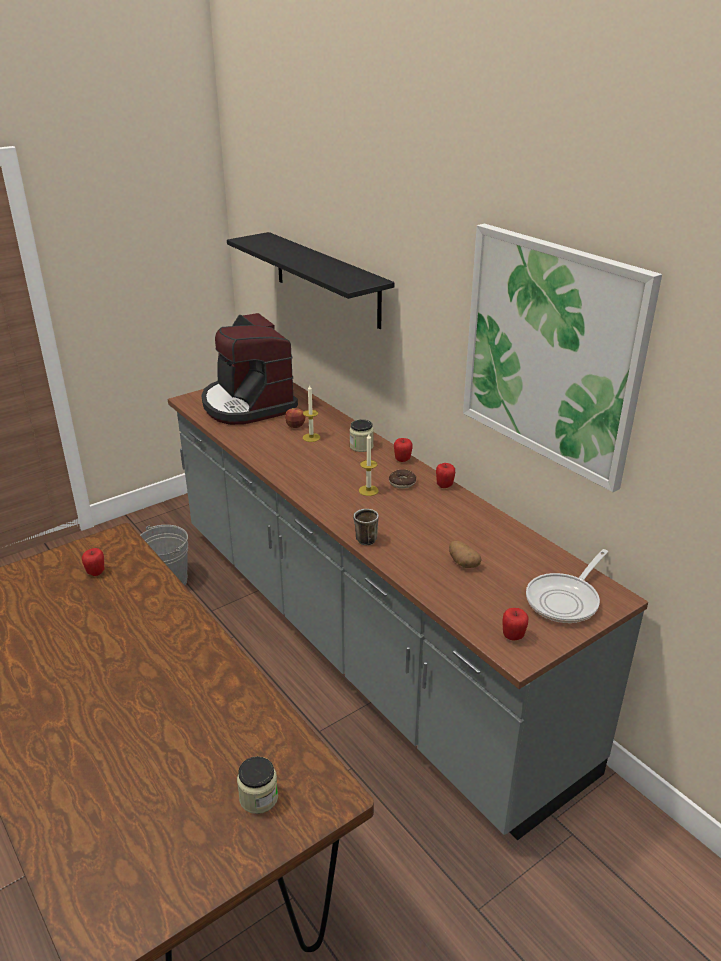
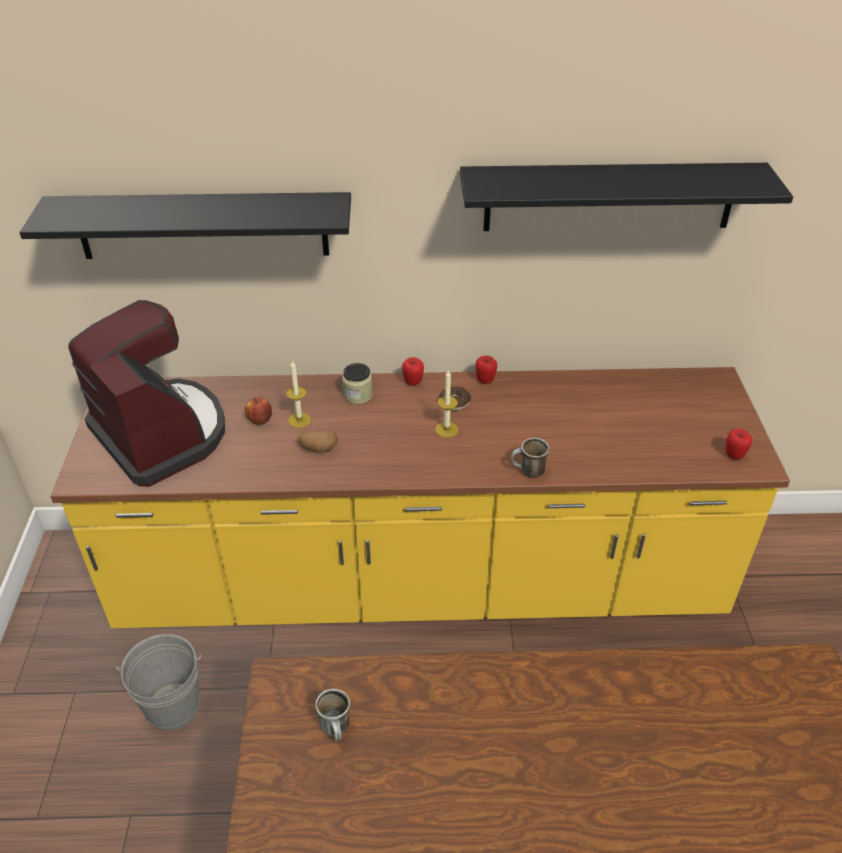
camera: 55 degrees left, 10 degrees up
(96, 572) = (337, 730): apple -> mug
(247, 404) = (161, 434): coffee machine -> coffee machine turned 135 degrees counterclockwise
(258, 798) = (793, 723): jar -> none
(360, 637) = (421, 582): grey counter -> yellow counter
(462, 563) = (615, 431): potato -> potato (318, 449)
(551, 353) = (609, 197): picture -> black shelf
(565, 600) = (706, 404): frying pan -> none

